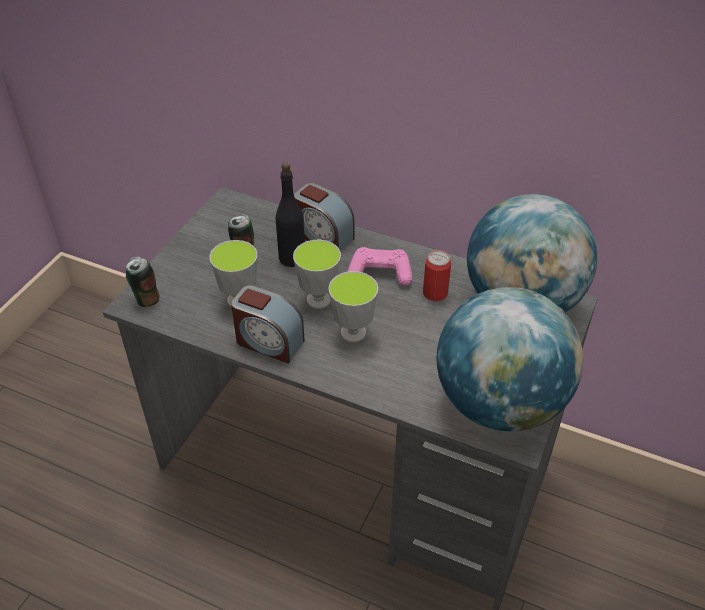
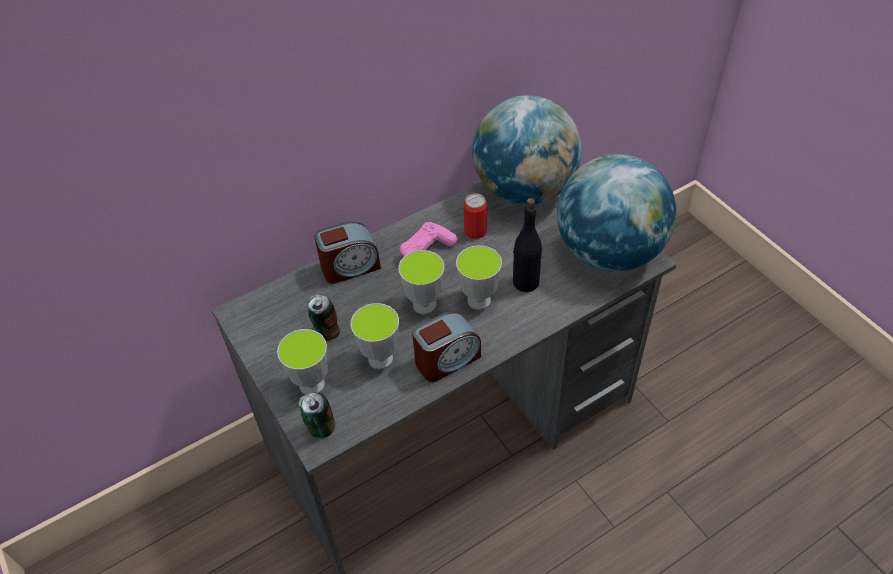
camera: 55 degrees left, 5 degrees up
(185, 274) = (312, 385): none -> cup
(292, 258) = (359, 300): black bottle -> black bottle (525, 282)

